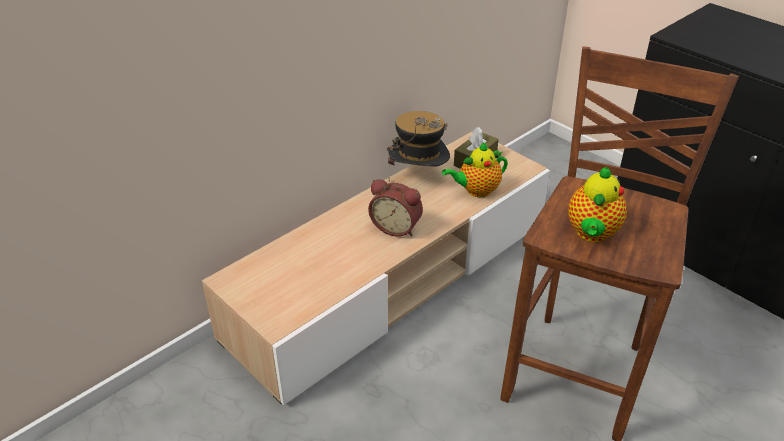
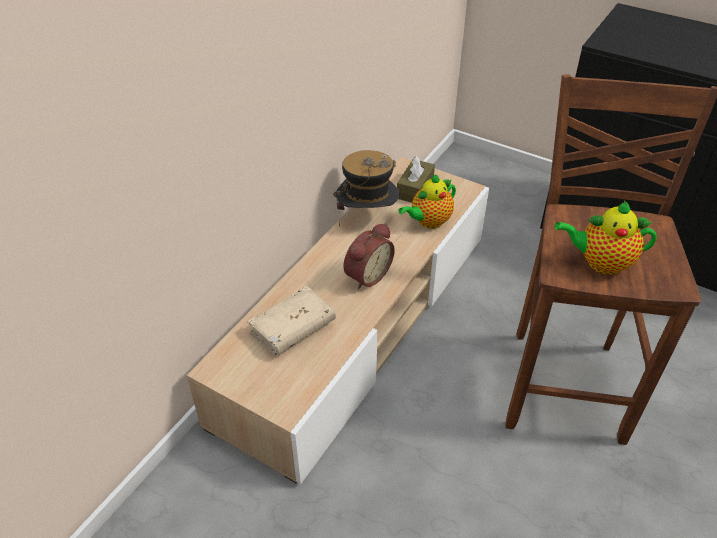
camera: 15 degrees left, 5 degrees up
(310, 260) = (293, 328): none -> beige book
(396, 227) = (366, 275): alarm clock -> alarm clock turned 60 degrees counterclockwise
(591, 234) = (600, 263): teapot -> teapot turned 90 degrees clockwise

